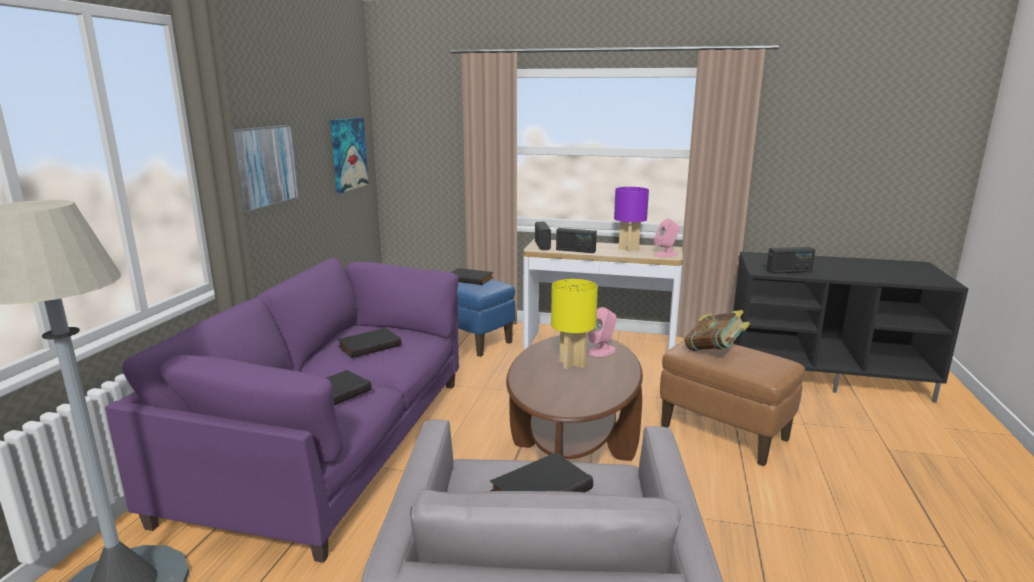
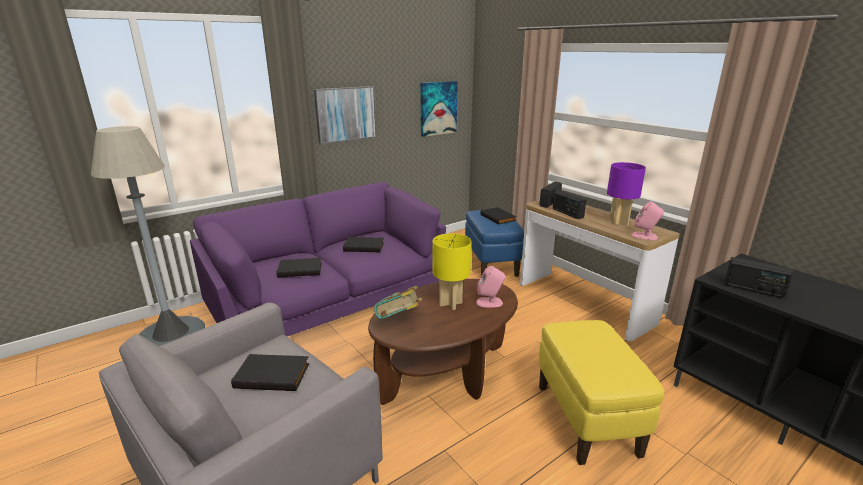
camera: 40 degrees right, 5 degrees up
(714, 352) = (585, 340): book -> book (399, 320)
(724, 433) = (586, 420): brown ottoman -> yellow ottoman

